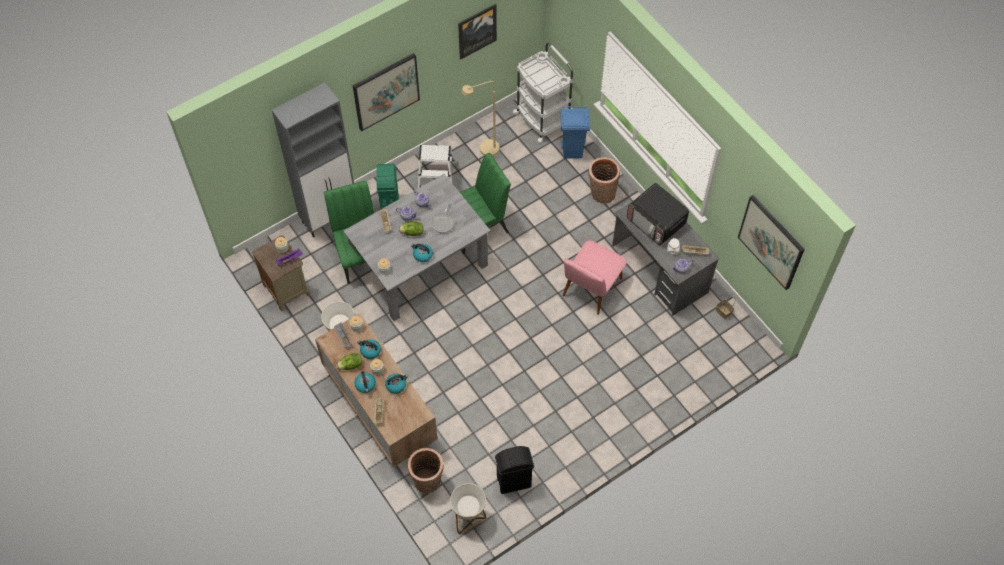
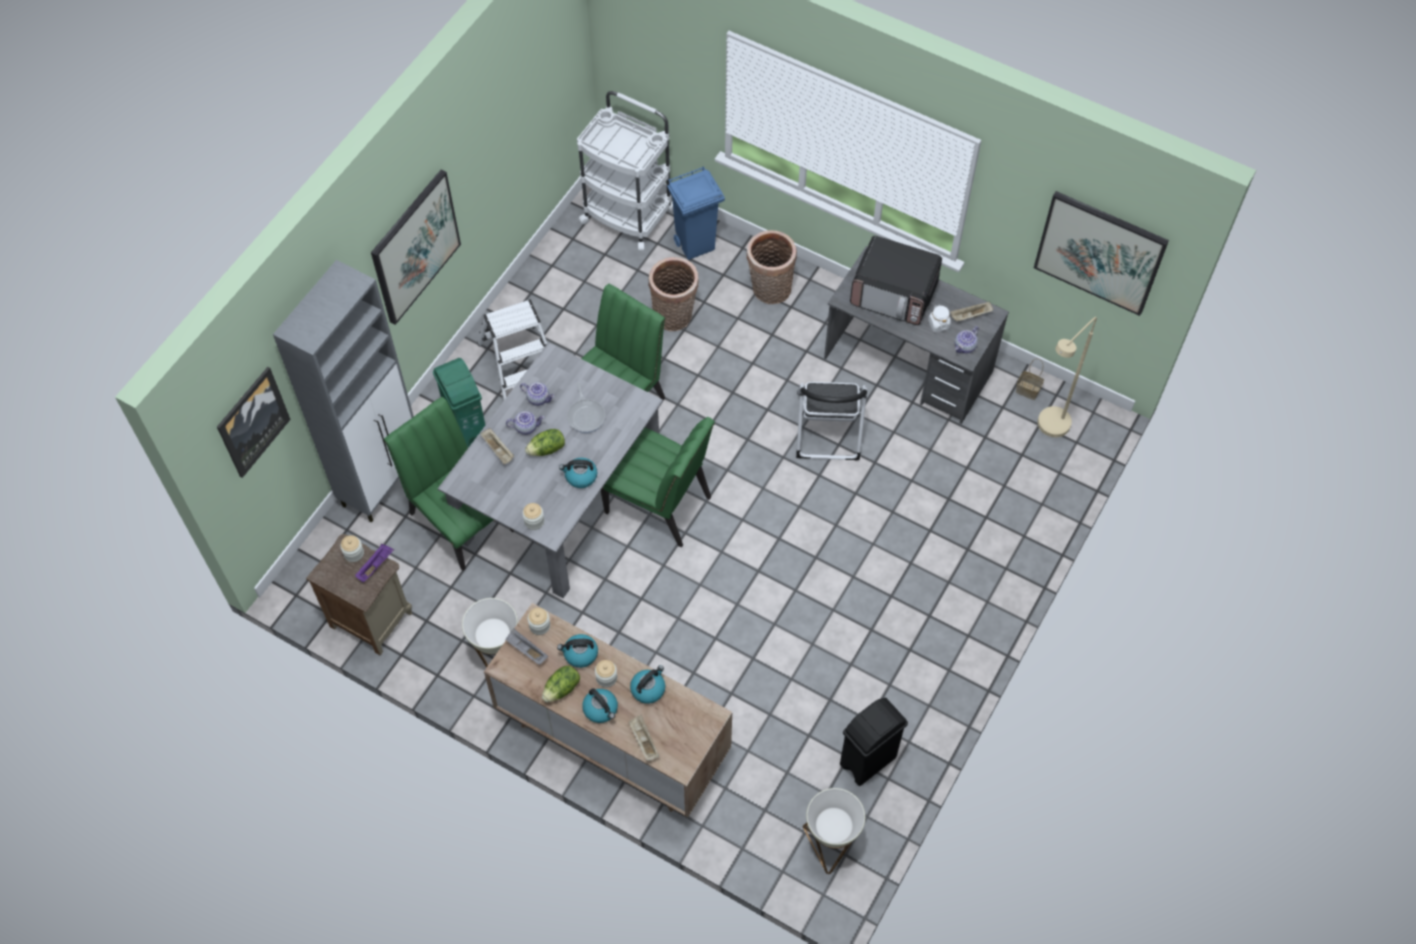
camera: 25 degrees left, 0 degrees up
(427, 482) = (742, 817): basket -> basket (674, 317)
(472, 291) = (657, 504): none -> green chair
(476, 30) = (513, 104): picture -> picture (252, 421)
(484, 151) = (566, 293): beige floor lamp -> beige floor lamp (1049, 430)
(592, 287) = (827, 428): pink chair -> step ladder

